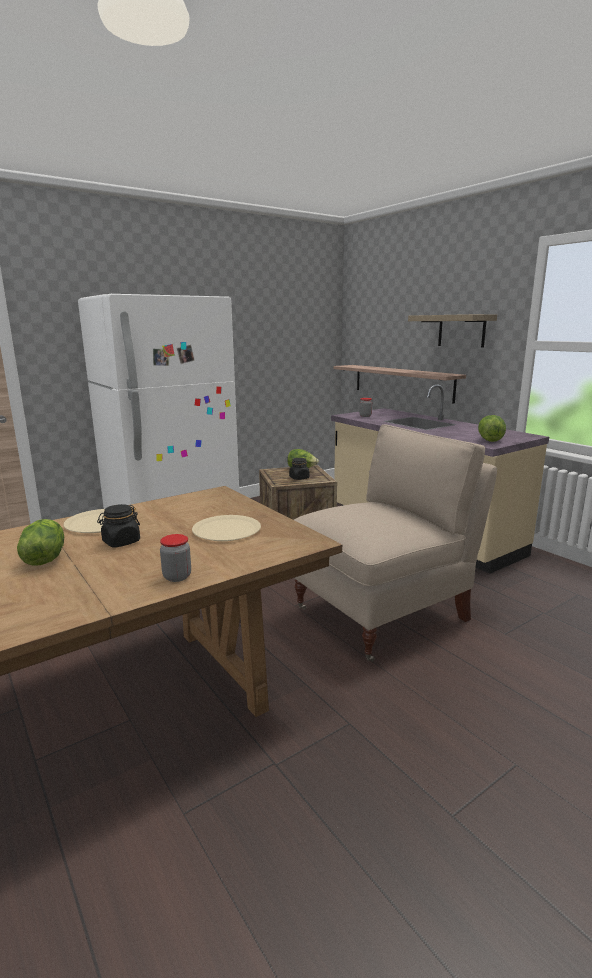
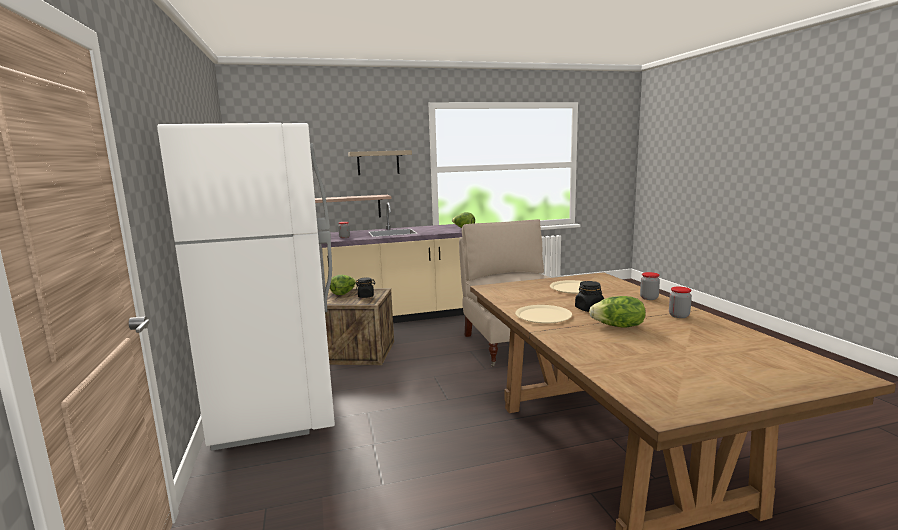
camera: 70 degrees left, 5 degrees down
(78, 596) = (679, 316): none -> jar

